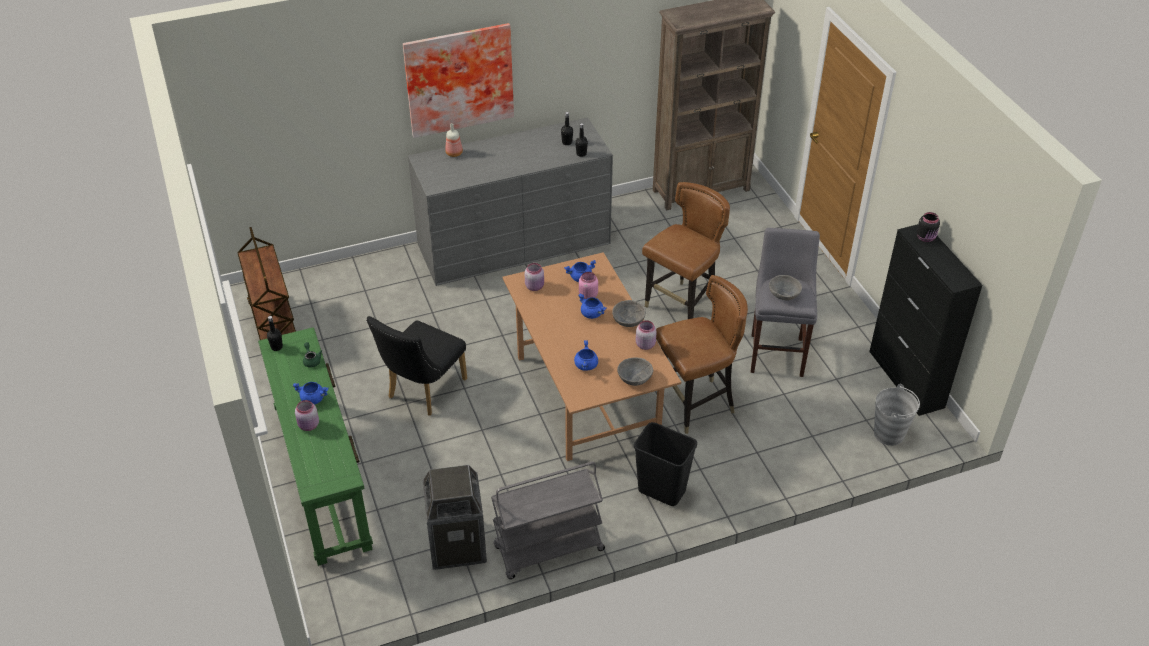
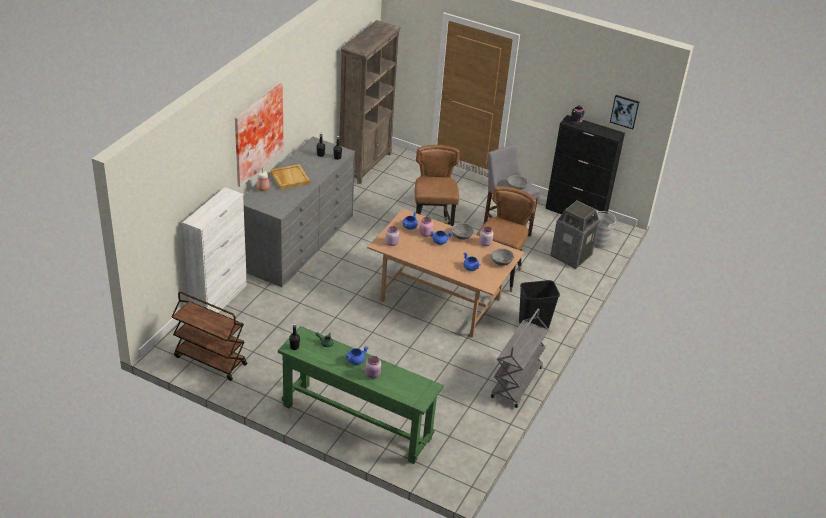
camera: 45 degrees left, 5 degrees down
(360, 266) = (219, 300): none -> white cabinet
(422, 391) = (351, 346): black chair -> none
(458, 545) = (471, 408): trash can -> trash can (571, 255)
(497, 154) = (289, 178): none -> beige tray
(988, 250) = (624, 111): none -> picture

